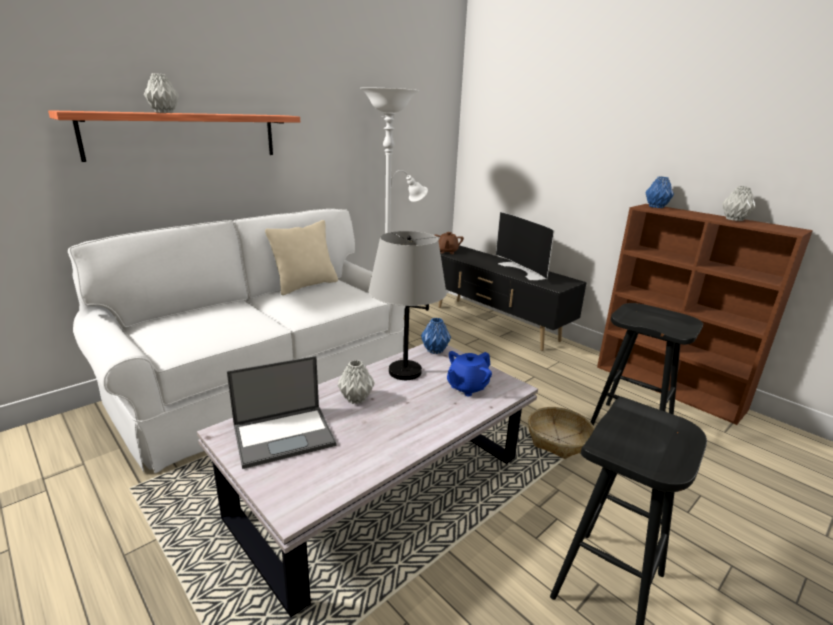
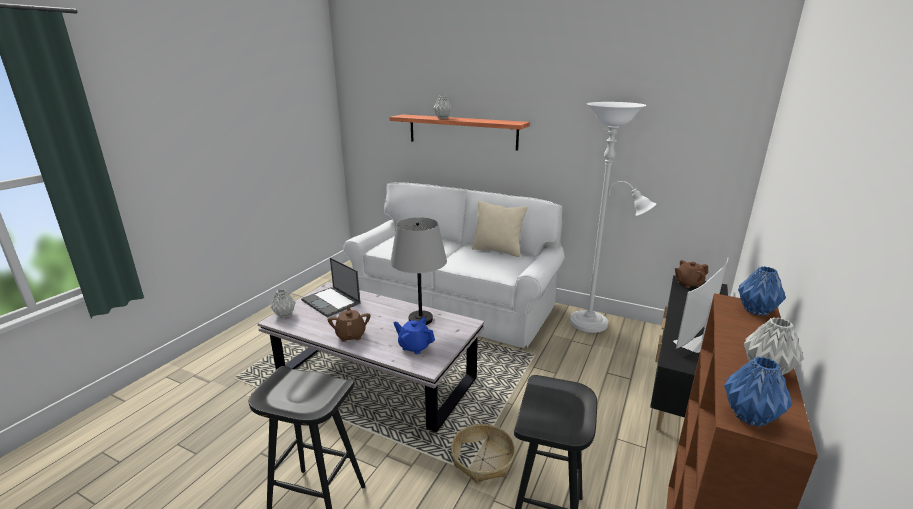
camera: 70 degrees right, 0 degrees up
(356, 398) = (376, 311): grey vase -> grey vase (285, 314)
(410, 429) = (351, 335): none -> brown teapot
(435, 350) = (462, 324): blue vase -> blue vase (751, 417)

